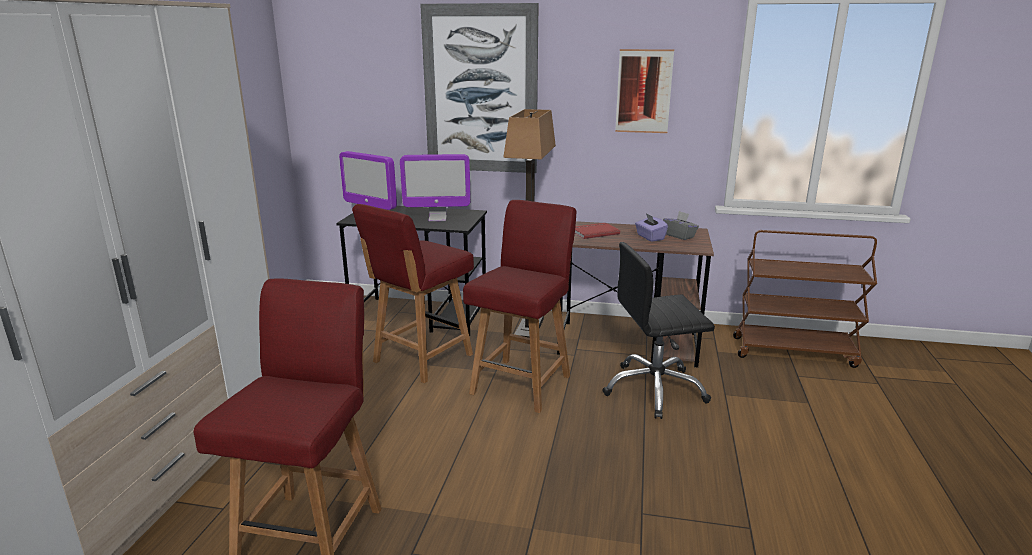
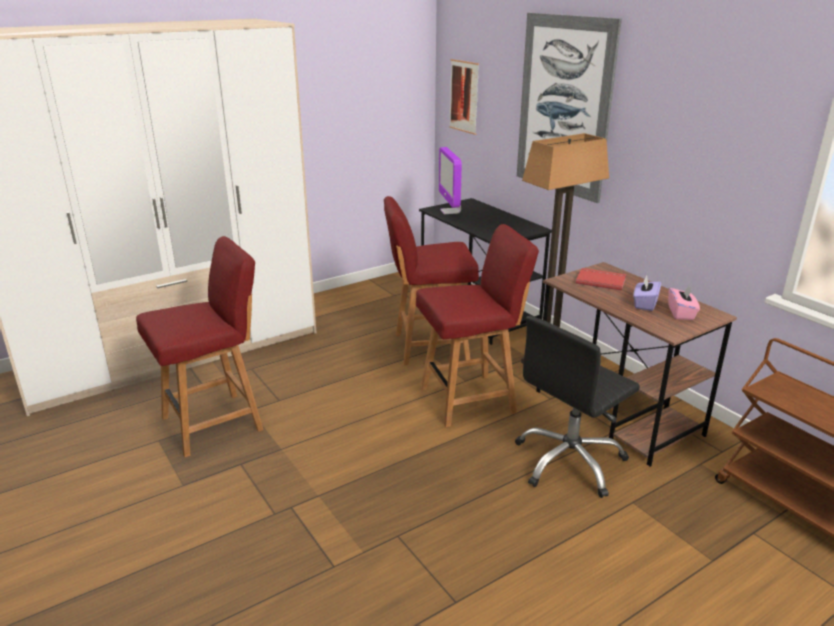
camera: 45 degrees right, 5 degrees up
(437, 218) = (496, 226): monitor -> none
(643, 91) = (710, 134): picture -> picture (464, 96)
(654, 390) = (570, 462): black office chair -> black office chair turned 75 degrees counterclockwise
(679, 236) = (681, 313): grey tissue box -> pink tissue box

